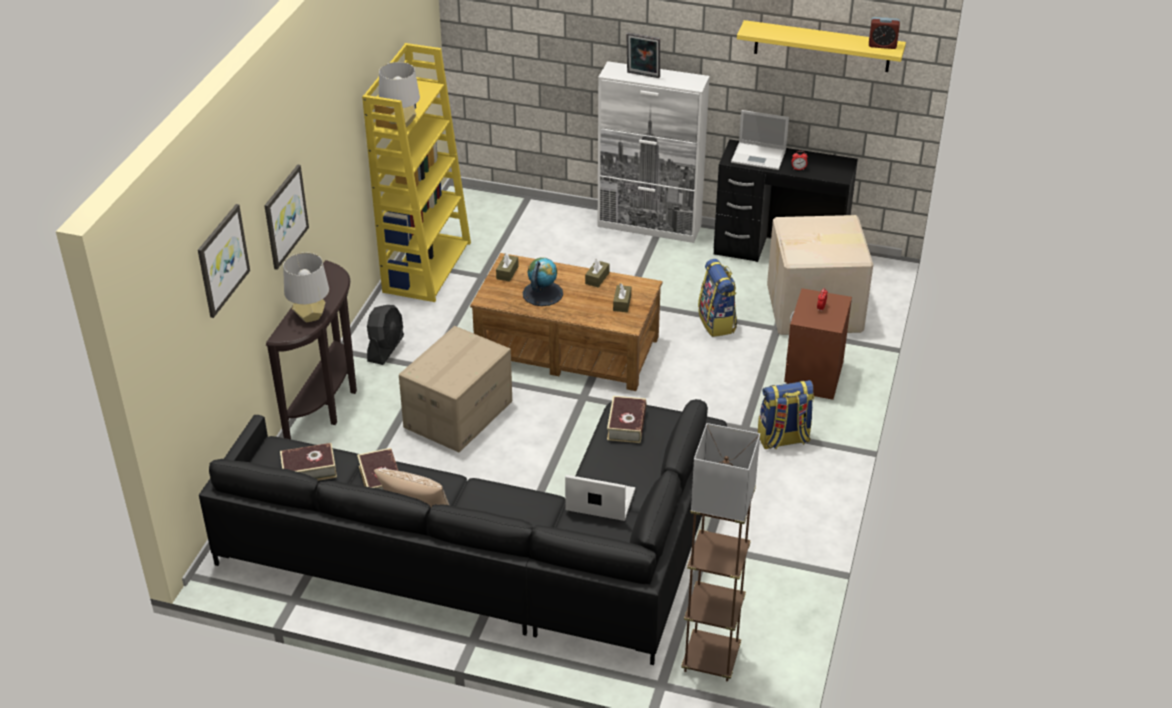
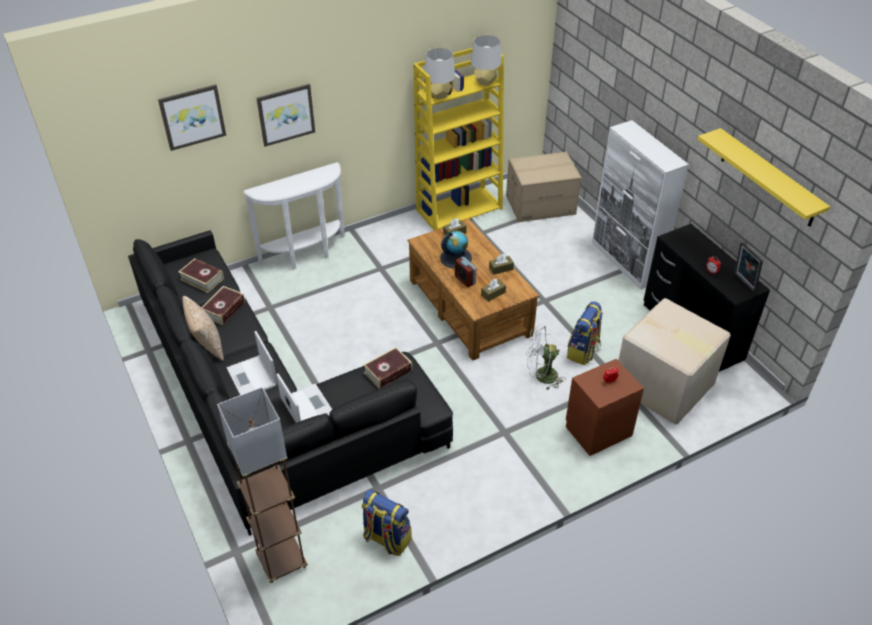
camera: 45 degrees right, 5 degrees up
(310, 316) = (283, 189): grey table lamp -> grey table lamp (485, 82)
(328, 403) = (306, 255): brown console table -> white console table
(386, 348) = (374, 243): black fan -> none
(457, 414) = (358, 305): cardboard box -> cardboard box (540, 204)
(642, 75) = (640, 141): picture frame -> picture frame (743, 282)
(712, 365) = (541, 376): none -> white fan
(759, 156) = (695, 247): laptop -> laptop (252, 377)
(783, 439) = (518, 458): backpack -> backpack (386, 539)
(882, 45) = (804, 199): alarm clock -> alarm clock (465, 280)

